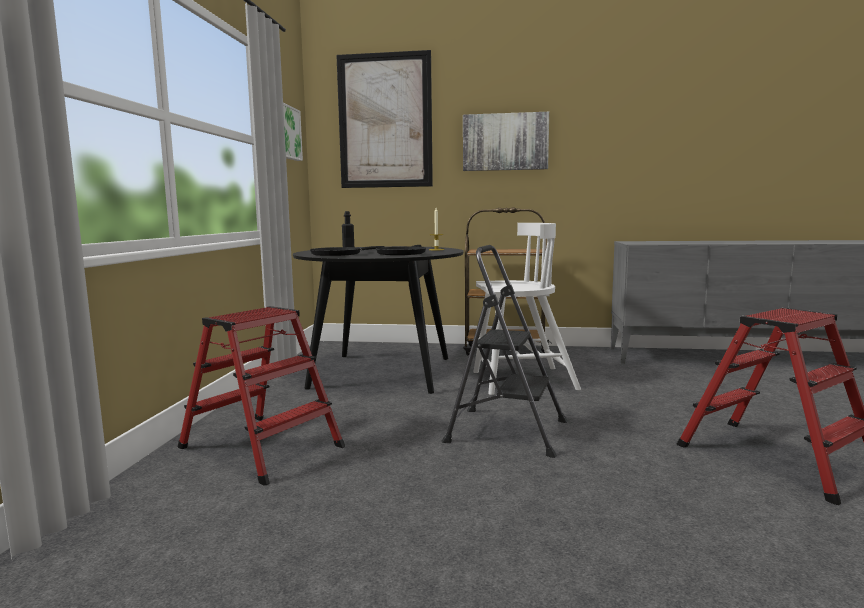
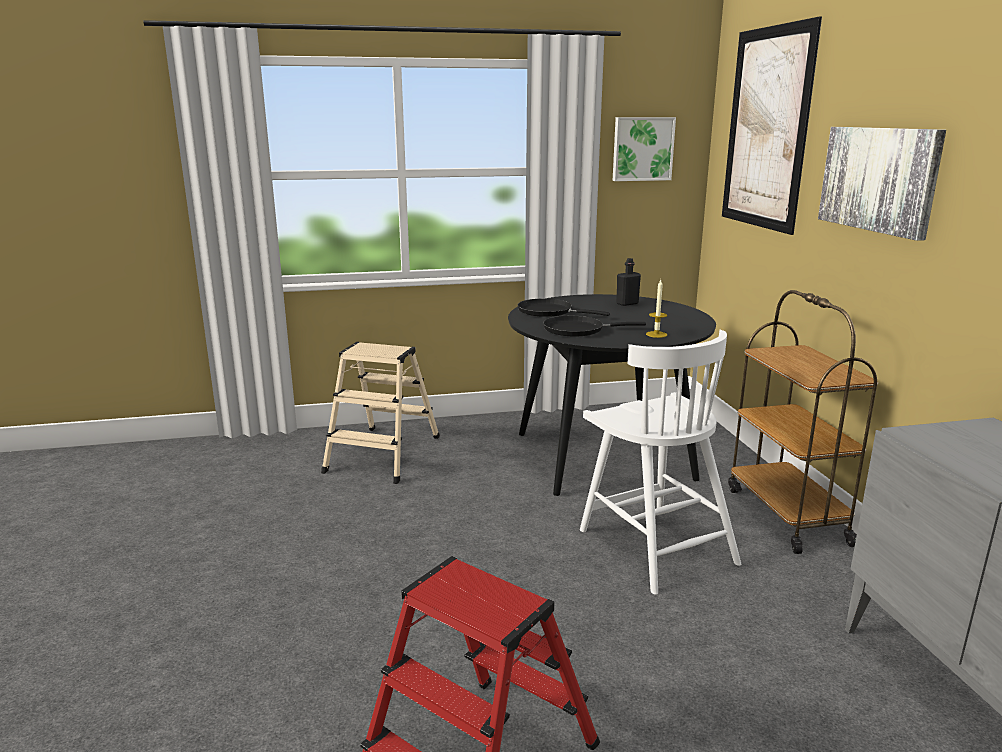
camera: 70 degrees right, 10 degrees up
(261, 446) = (383, 453): red step ladder -> beige step ladder
(503, 430) = (472, 552): black step ladder -> none

